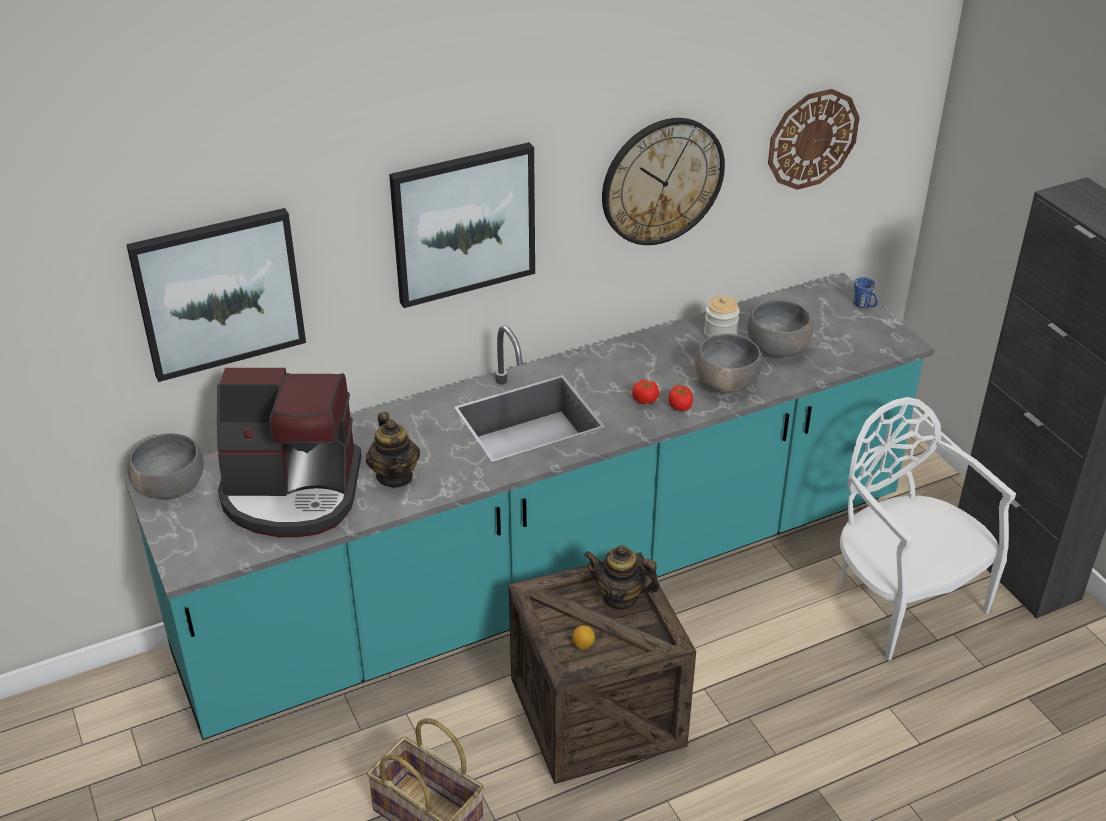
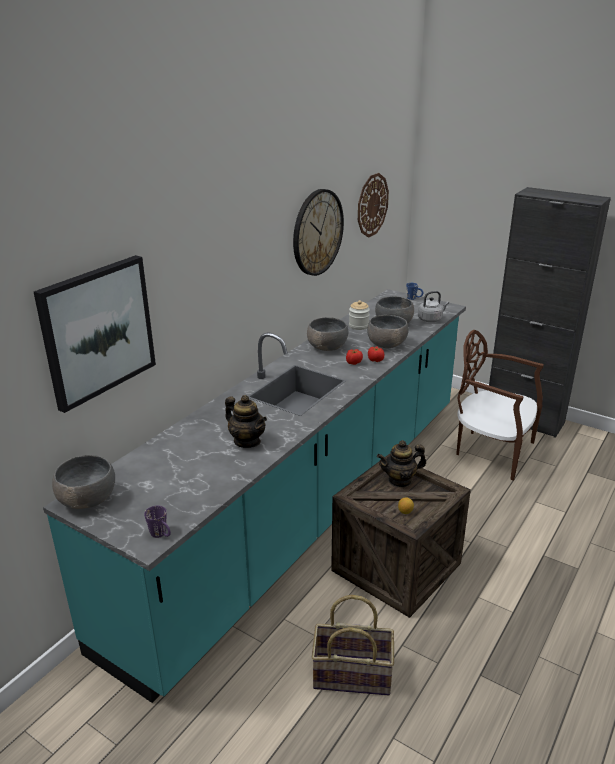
camera: 30 degrees left, 10 degrees down
(205, 563) = (161, 535): none -> purple mug
(292, 493) = (185, 473): coffee machine -> none
(463, 223) = (231, 265): picture -> none
(635, 359) = (327, 347): none -> grey bowl
(845, 357) = (431, 319): none -> grey kettle
(902, 600) = (492, 451): white chair -> brown chair

